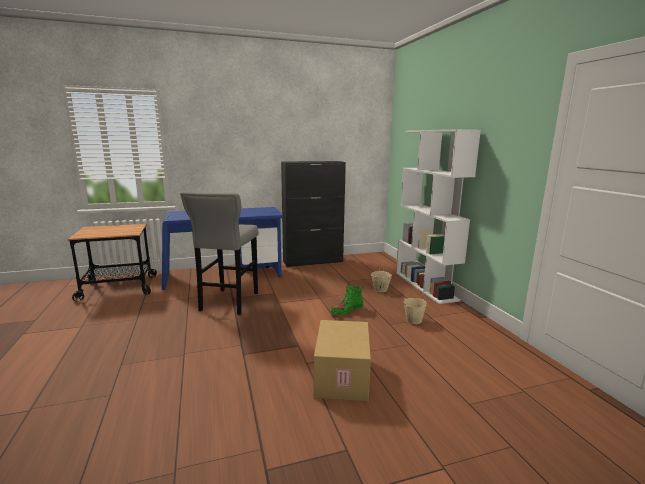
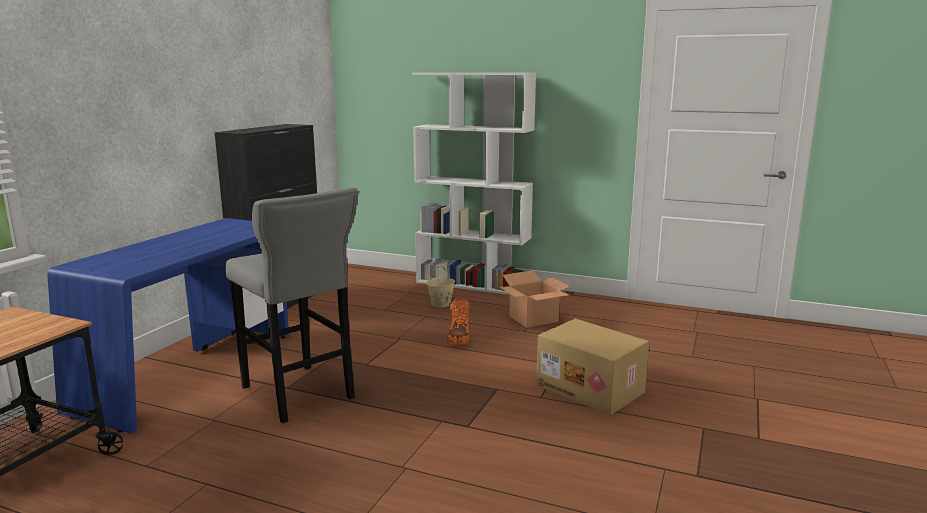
camera: 50 degrees left, 0 degrees up
(346, 310) = (459, 337): green boot -> orange boot
(413, 320) = (533, 318): beige bucket -> cardboard box

